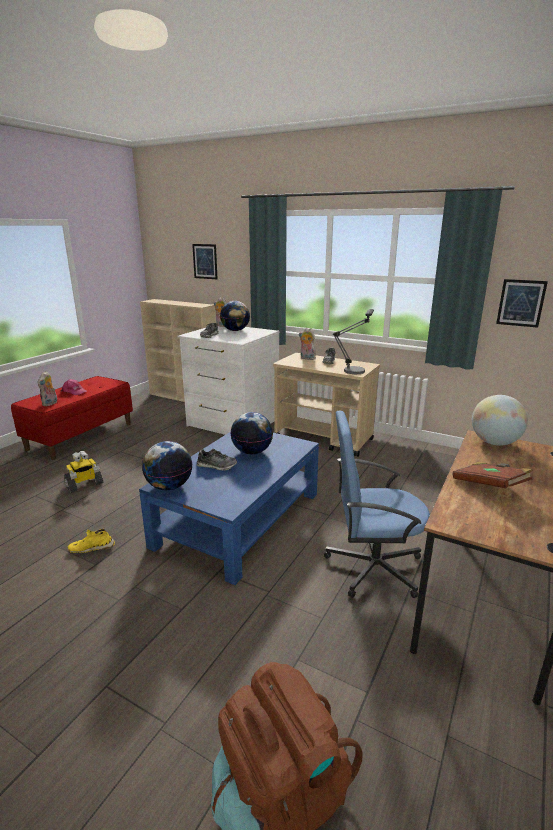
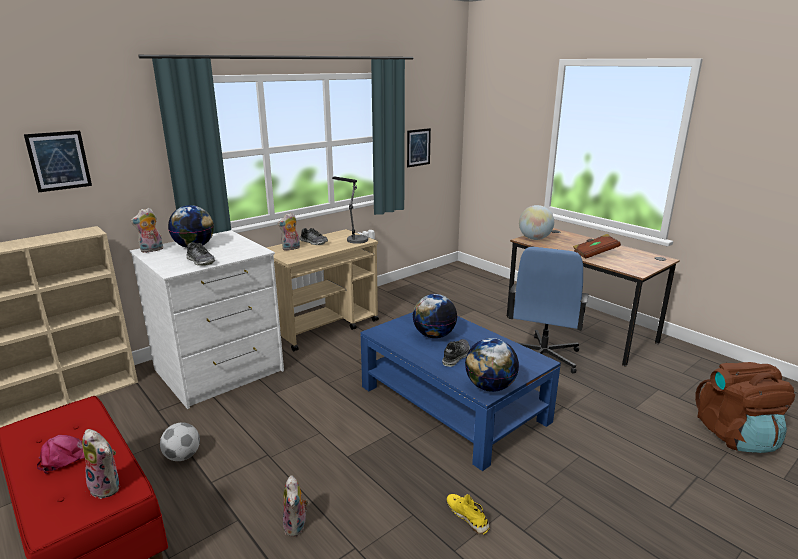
camera: 70 degrees left, 0 degrees up
(84, 485) = (297, 526): toy robot -> plush toy
(92, 548) = (468, 516): yellow shoe -> yellow shoe turned 135 degrees clockwise
(141, 438) = (182, 456): none -> football

